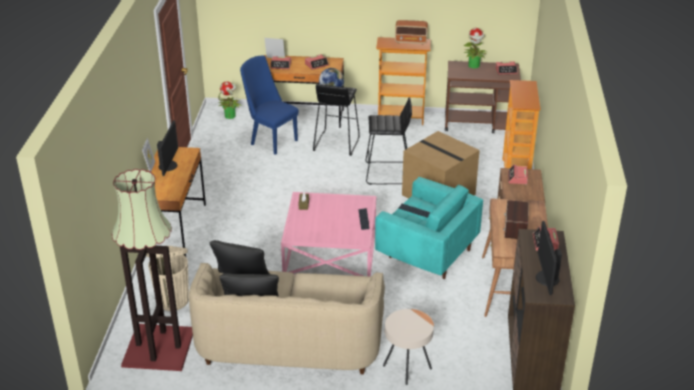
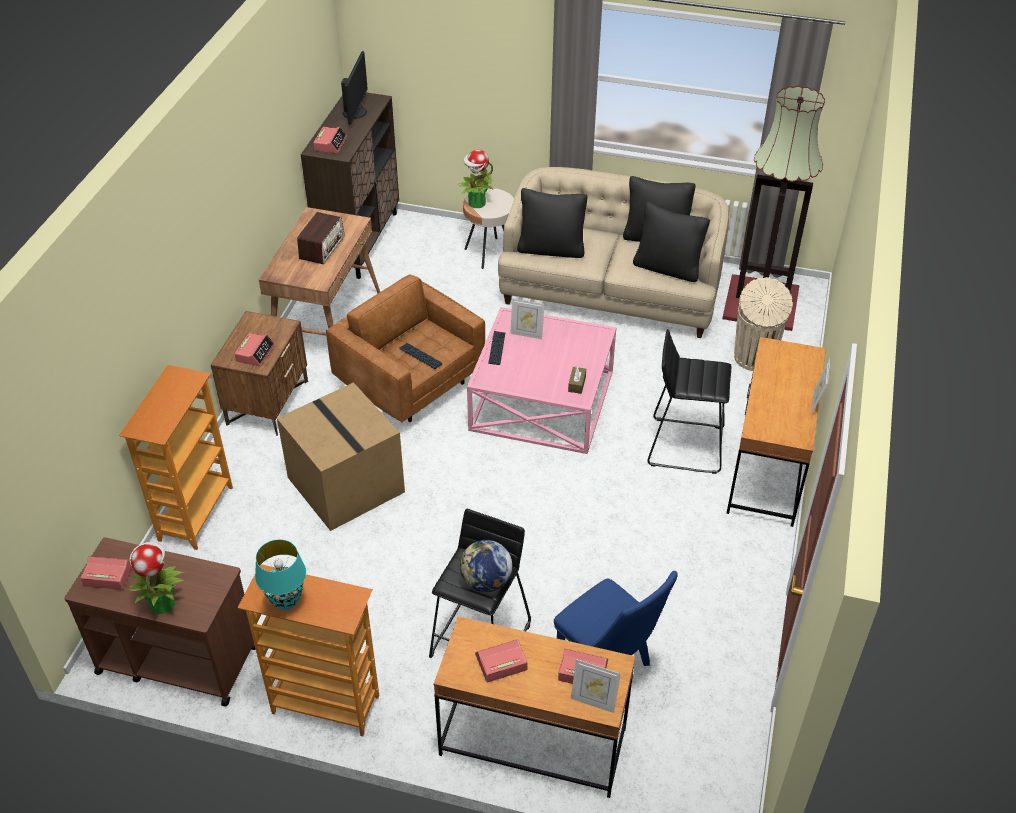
camera: 170 degrees left, 10 degrees up
(168, 166) = (787, 403): monitor -> none
(230, 116) = (693, 774): potted plant -> potted plant (476, 203)
(341, 287) = (551, 249): none -> black pillow
(345, 231) = (526, 334): none -> picture frame
(388, 173) = (409, 543): black stool -> black stool (684, 445)
(411, 41) = (286, 602): radio -> turquoise table lamp
(427, 253) = (410, 383): turquoise armchair -> brown armchair

